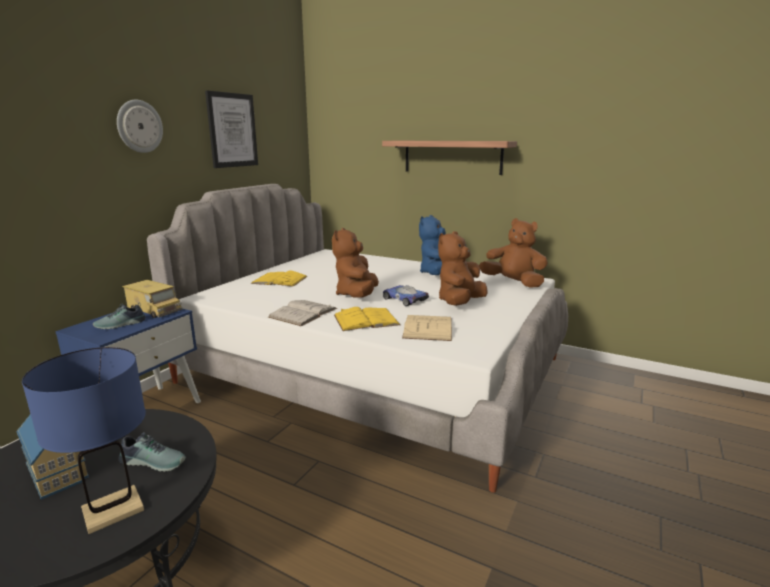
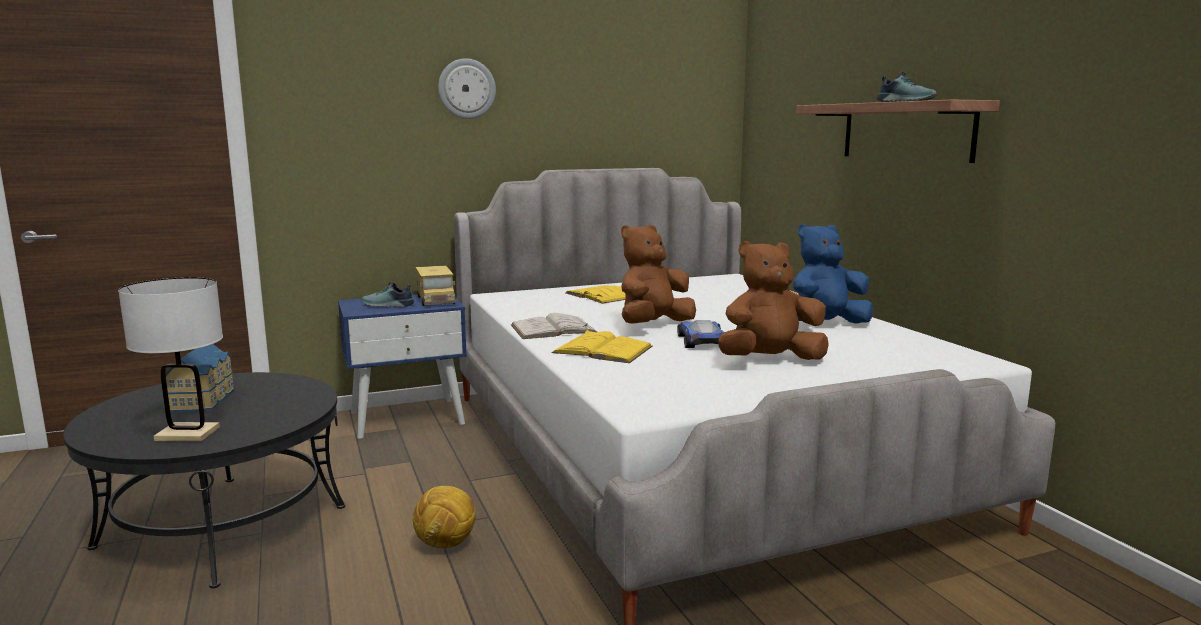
camera: 40 degrees right, 5 degrees down
(113, 510) = (187, 434): blue table lamp -> white table lamp
(154, 461) = (260, 415): shoe -> shoe (906, 101)
(232, 130) = (601, 94): picture -> none
(319, 494) = (446, 544): none -> football
(428, 328) = (655, 374): beige book -> none
(513, 283) = (928, 357): brown plush toy -> none

